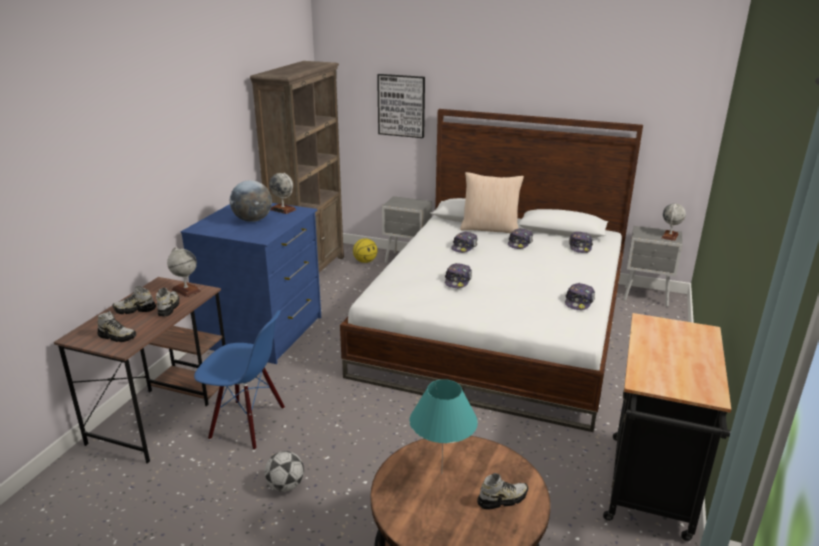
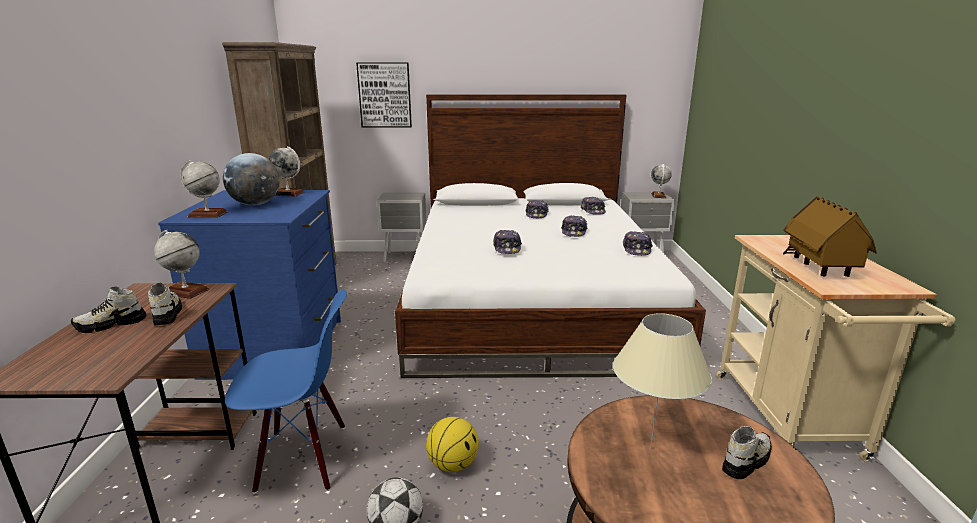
camera: 20 degrees left, 5 degrees down
(117, 336) = (92, 362): shoe -> none
(215, 227) = (207, 214): none -> globe
(365, 261) = (362, 264): basketball -> basketball (453, 464)
(441, 474) = (650, 449): turquoise table lamp -> beige table lamp
(464, 247) = (487, 222): cap -> cap (574, 232)
(490, 229) = (498, 207): beige pillow -> none
(649, 492) = (792, 422): black cart -> beige cart
(661, 363) = (819, 268): none -> toy house

